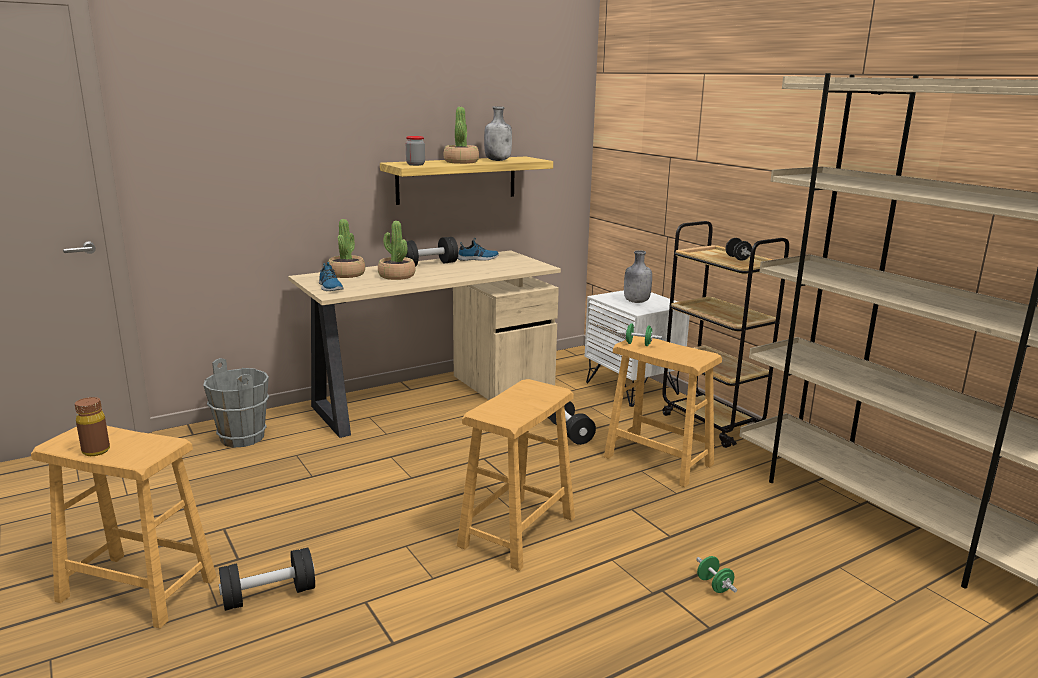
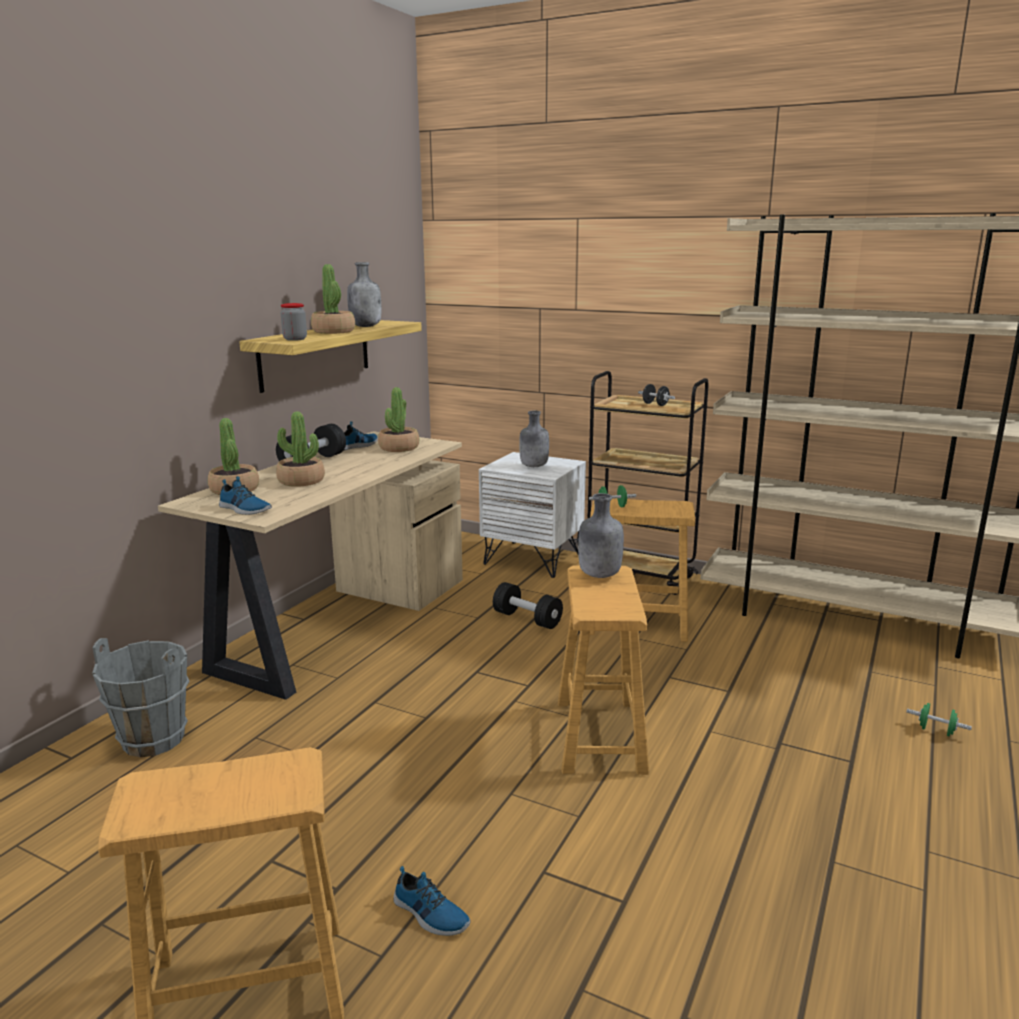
camera: 30 degrees left, 0 degrees up
(96, 451) = (210, 807): brown bottle -> none
(269, 595) = (430, 914): black dumbbell -> shoe
(505, 265) = (399, 448): none -> potted plant
(535, 390) = (599, 575): none -> grey bottle
(714, 585) = (811, 722): green dumbbell -> green dumbbell (936, 731)

